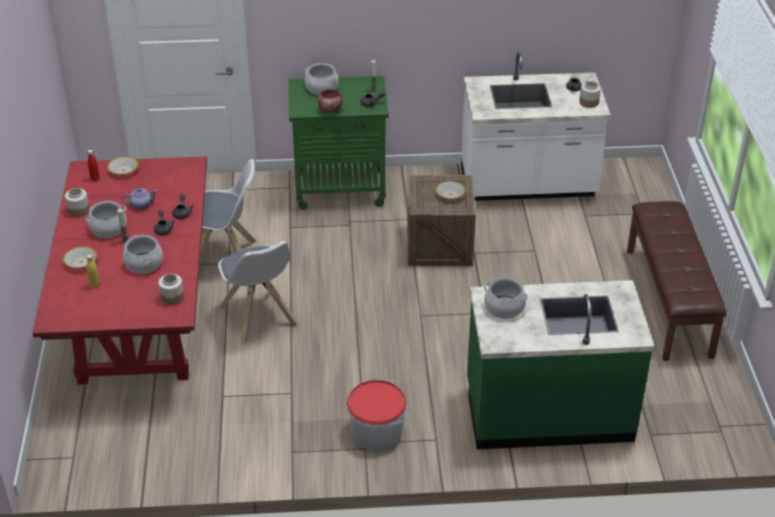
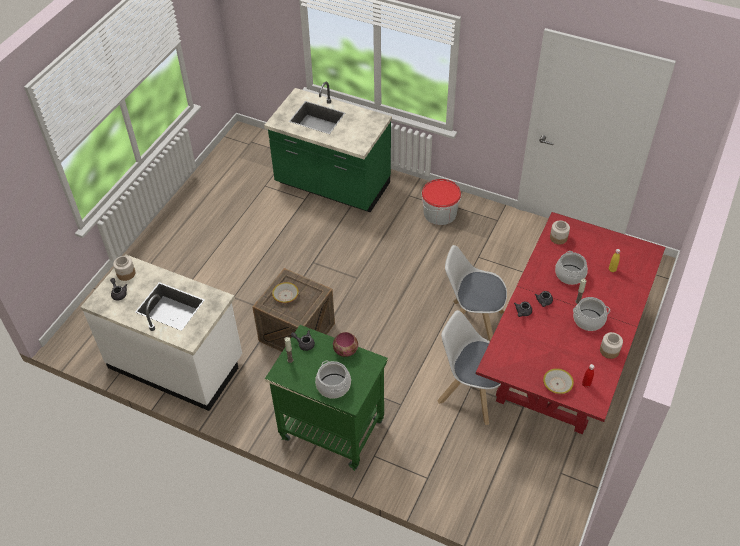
camera: 150 degrees left, 10 degrees up
(81, 262) = (618, 294): bowl -> none
(140, 205) = (554, 335): teapot -> none
(259, 318) = (471, 323): chair -> chair turned 75 degrees counterclockwise
(504, 307) = (355, 136): cooking pot -> none
(669, 302) = (190, 221): brown bench -> none

